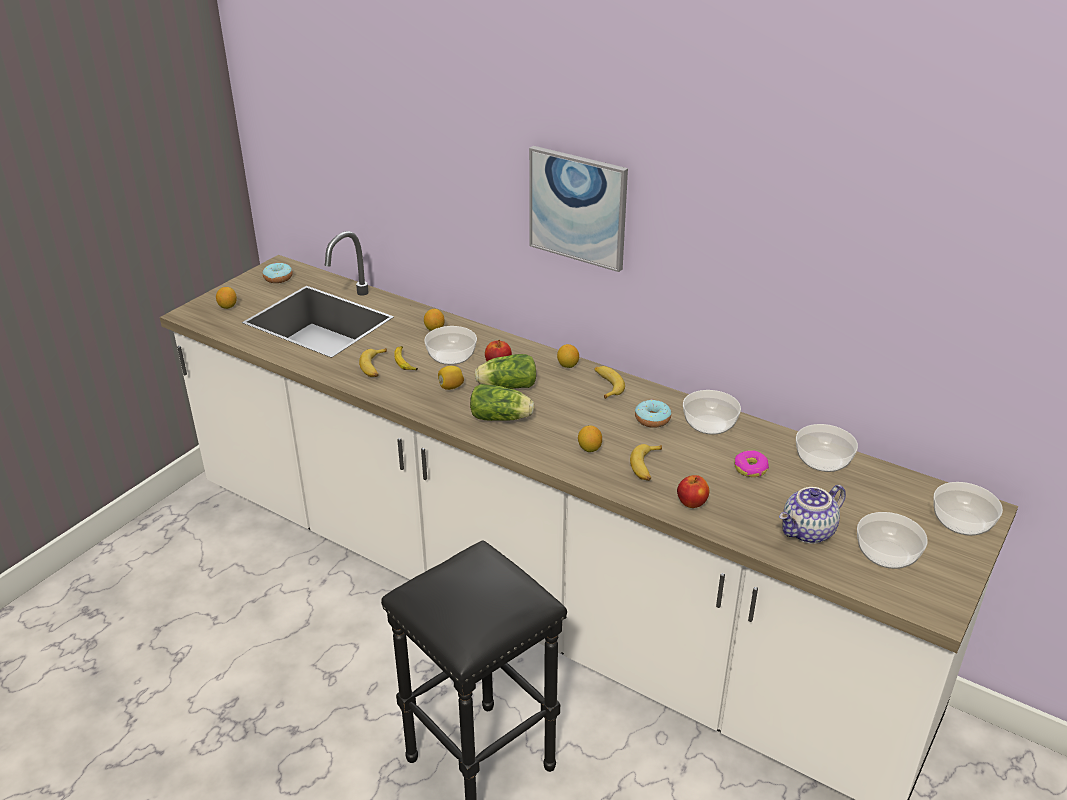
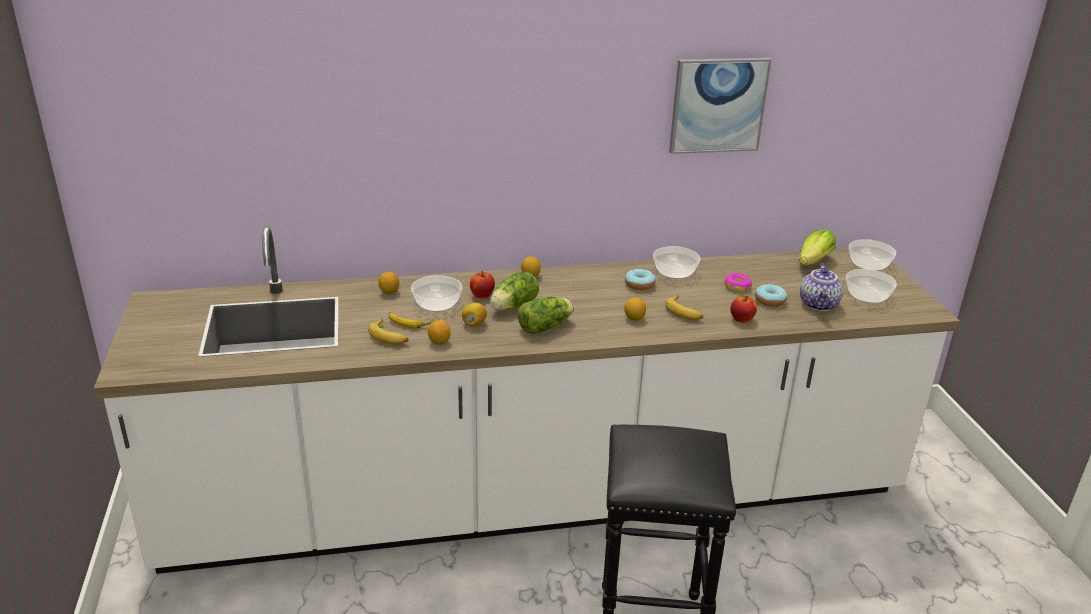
camera: 45 degrees left, 5 degrees down
(227, 306) = (158, 350): lemon -> lemon (439, 342)
(278, 278) = (169, 309): donut -> donut (770, 301)
(578, 207) = (518, 131): picture -> picture (718, 105)
(606, 385) = (577, 277): banana -> none
(822, 460) = (761, 265): bowl -> none
(888, 485) = (811, 263): none -> lettuce

